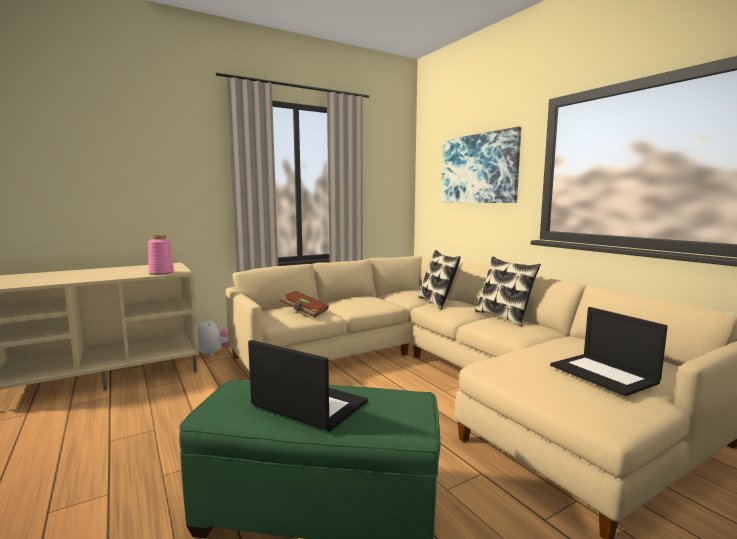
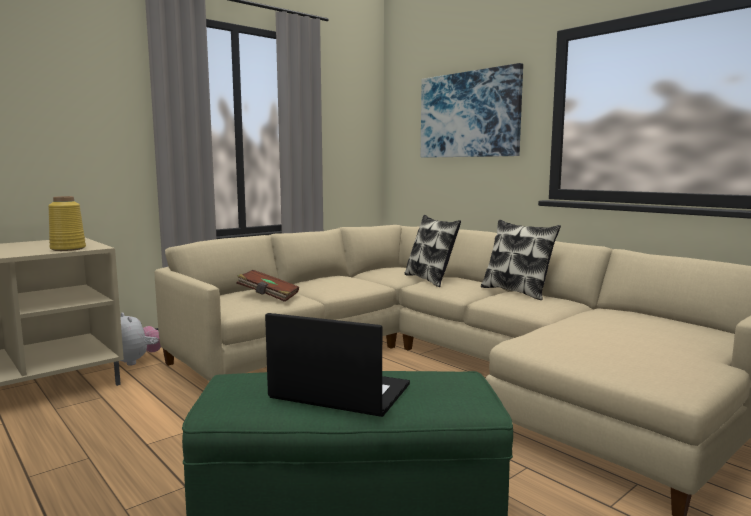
camera: 10 degrees left, 0 degrees up
(161, 273) = (68, 249): pink vase -> yellow vase
(604, 374) = (655, 341): laptop -> none

